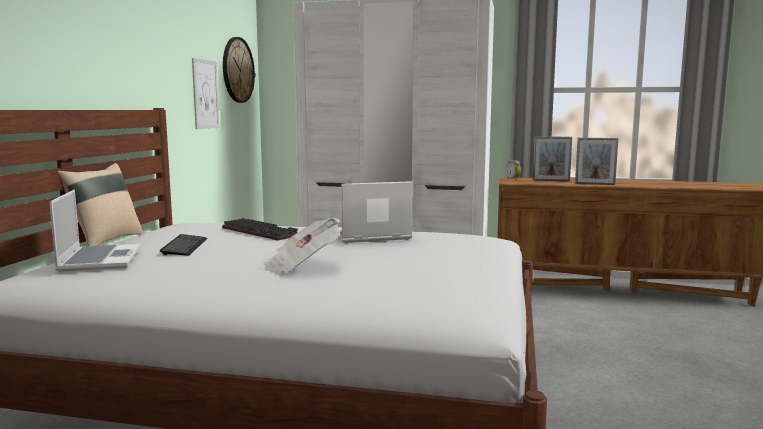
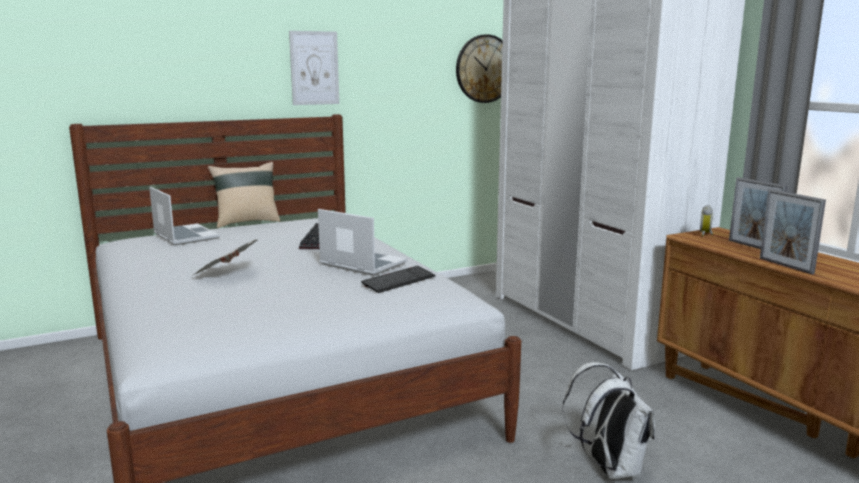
camera: 50 degrees right, 5 degrees up
(99, 260) = (184, 236): laptop -> laptop turned 75 degrees counterclockwise
(184, 246) = (244, 238): keyboard -> keyboard (399, 281)
(205, 94) = (422, 97): picture -> picture (314, 68)
(588, 337) = (609, 468): none -> white backpack

